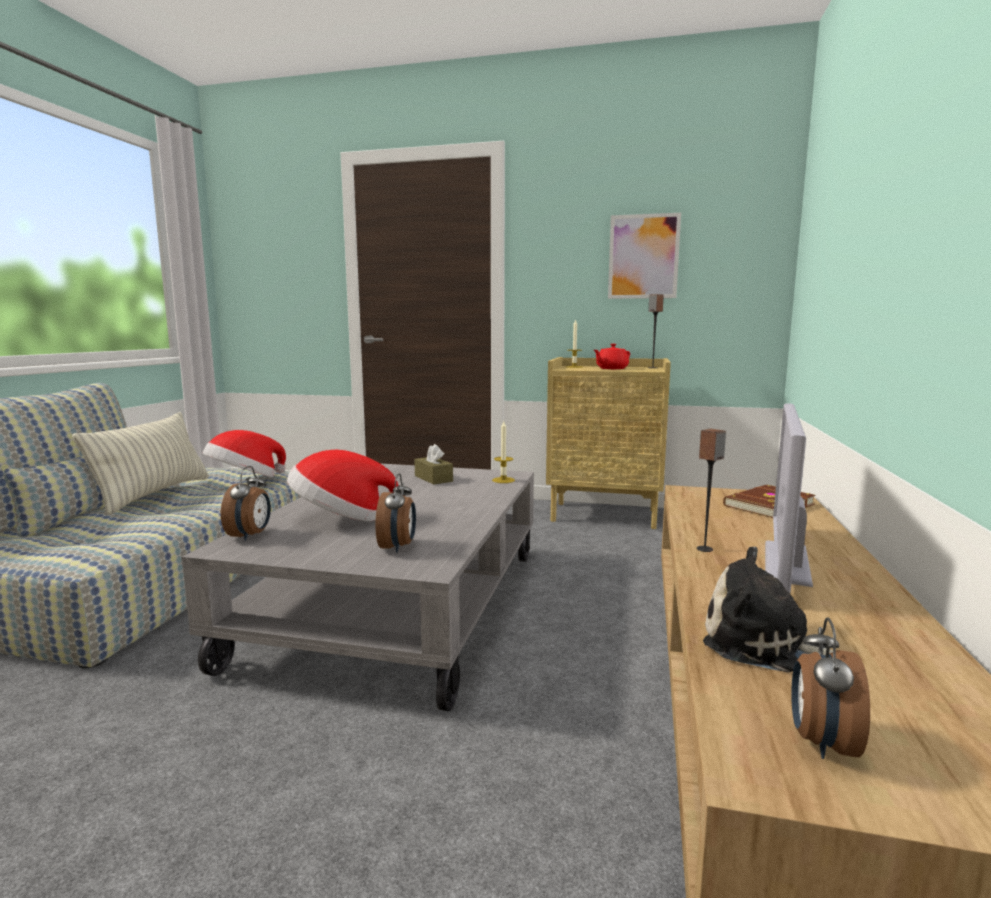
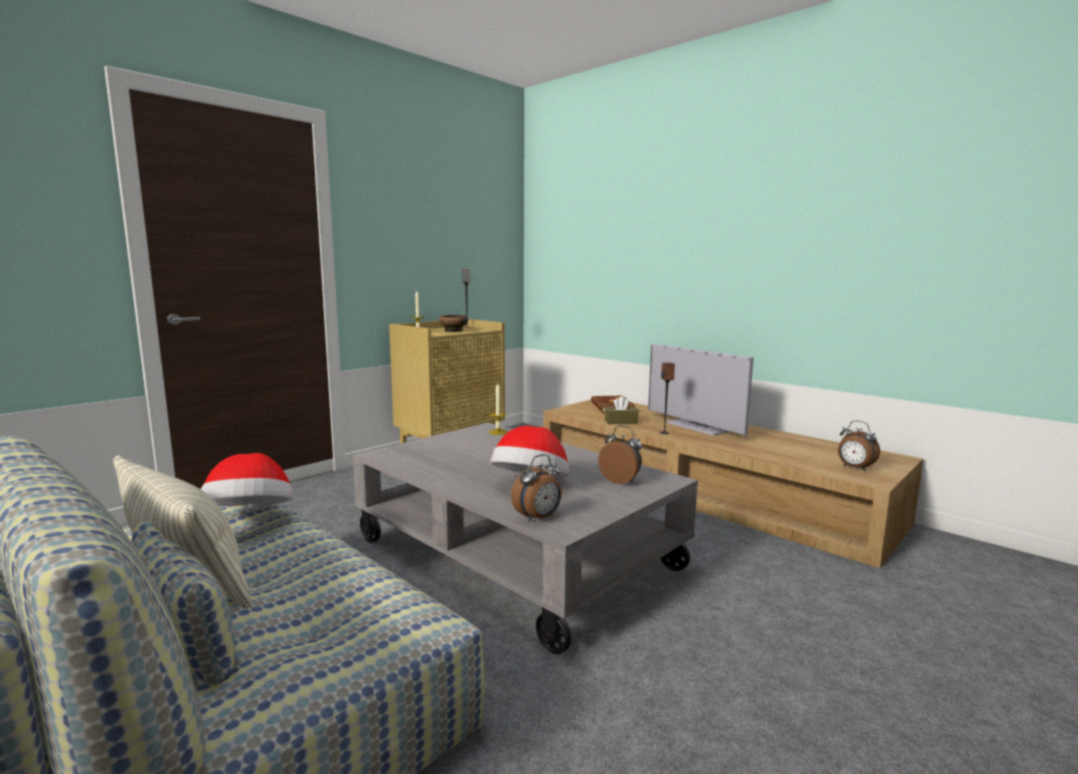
camera: 60 degrees left, 0 degrees up
(250, 536) = (538, 518): alarm clock -> alarm clock turned 105 degrees clockwise
(433, 478) = (457, 446): brown tissue box -> brown tissue box (621, 422)
(611, 369) = (454, 331): red teapot -> bowl
(643, 256) = (442, 237): picture -> none
(764, 644) = (779, 454): plush toy -> none

